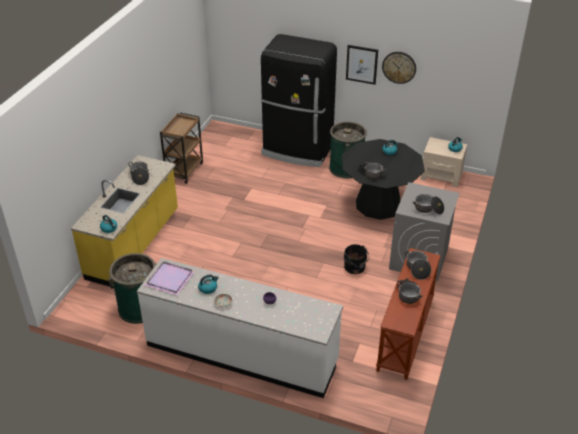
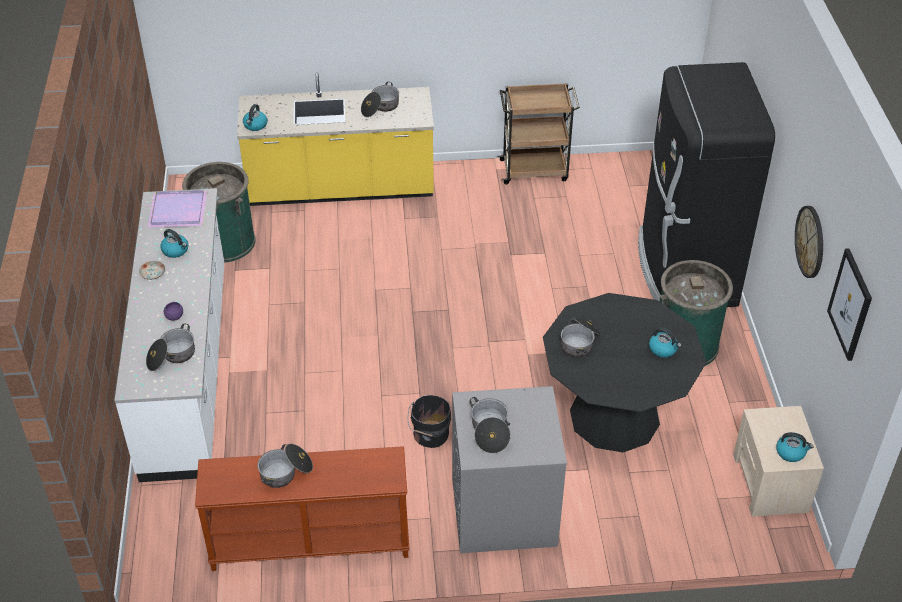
camera: 65 degrees right, 5 degrees up
(362, 64) = (787, 196): picture -> picture (850, 304)
(417, 268) = (354, 469): cooking pot -> cooking pot (171, 356)

